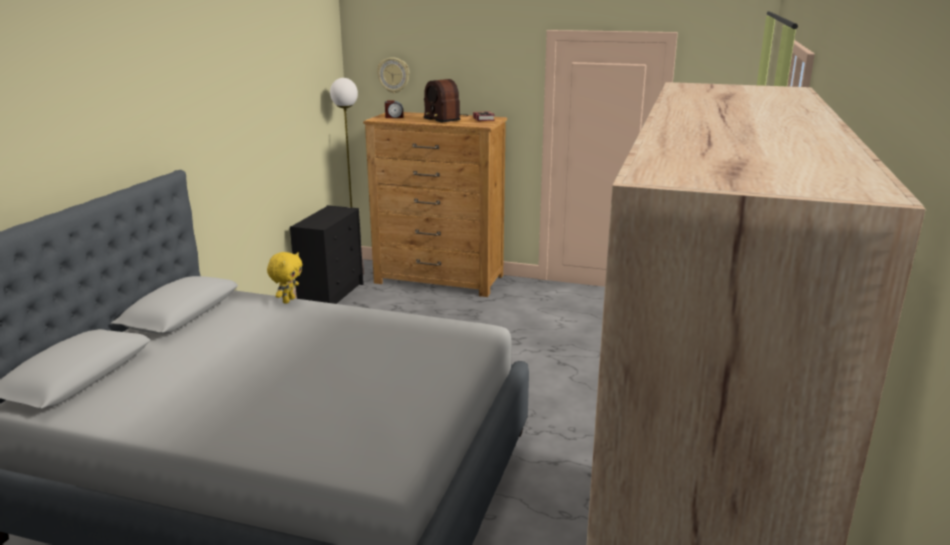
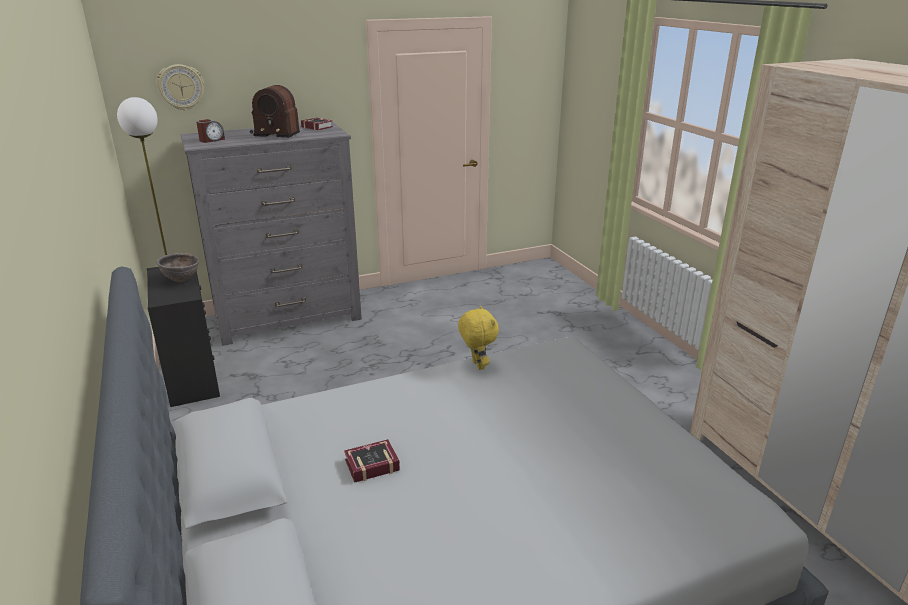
camera: 40 degrees left, 5 degrees up
(238, 339) = (369, 465): none -> book
(288, 300) = (332, 395): yellow plush toy -> yellow plush toy (477, 365)
(332, 217) = (182, 280): none -> brown bowl
(439, 279) = (288, 317): brown dresser -> grey dresser

